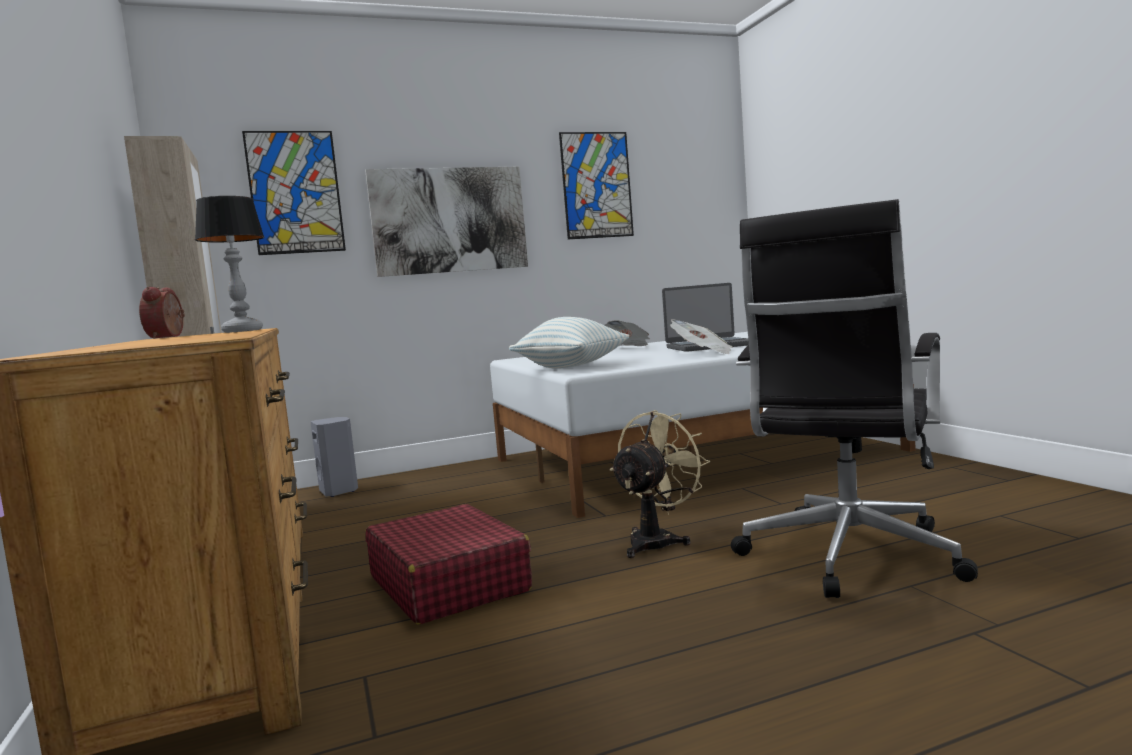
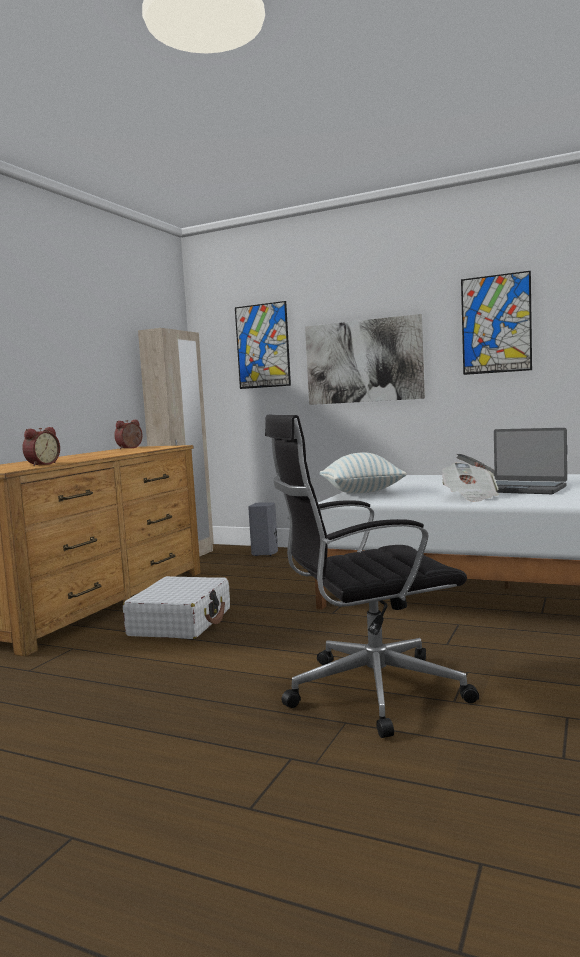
camera: 45 degrees right, 0 degrees up
(212, 337) = (41, 464): none -> alarm clock
(243, 331) = (148, 449): table lamp -> none
(448, 583) = (181, 622): red suitcase -> white suitcase
(657, 540) = (312, 638): beige fan -> none

